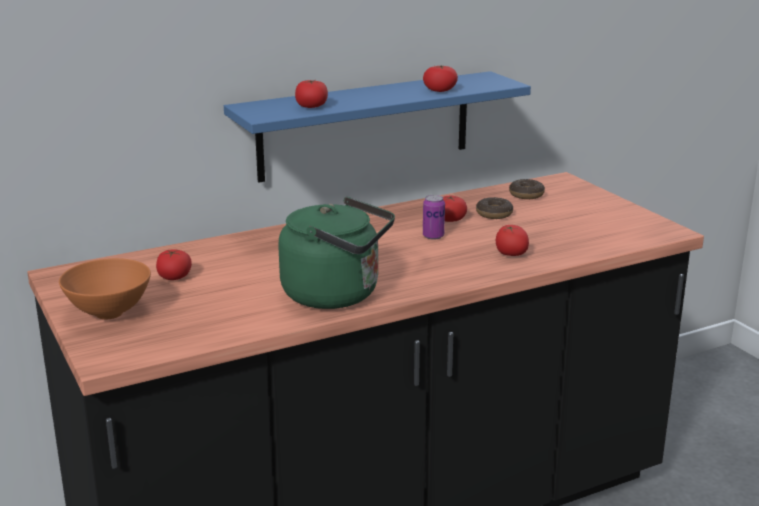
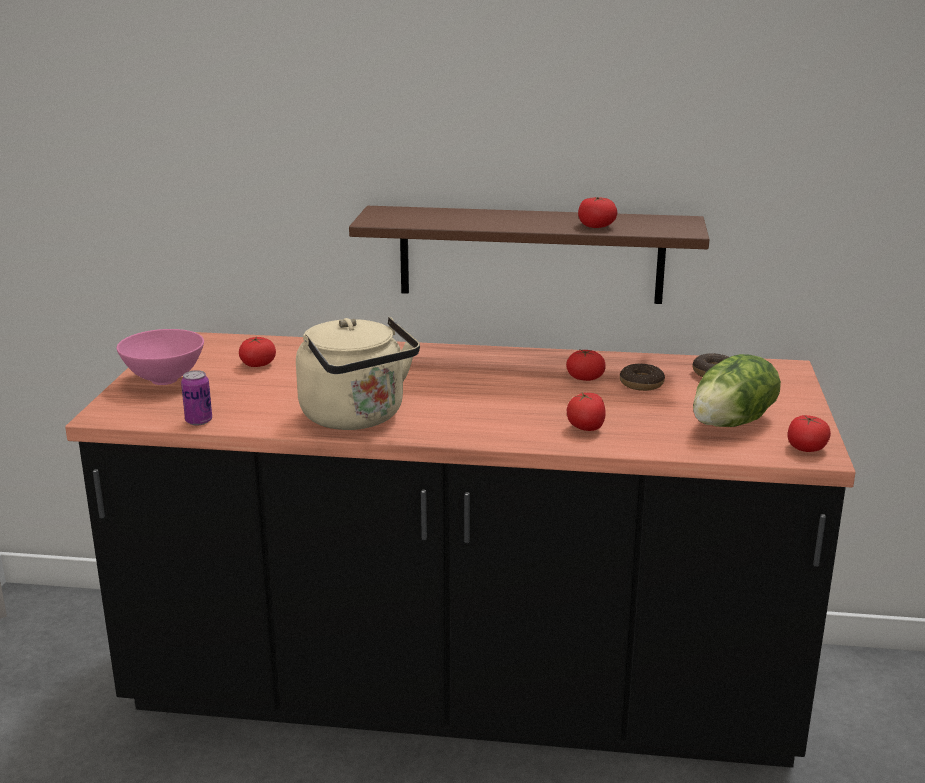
camera: 35 degrees right, 0 degrees up
(109, 313) = (164, 380): orange bowl -> pink bowl
(311, 106) = (436, 219): tomato -> tomato (806, 448)
(337, 295) = (357, 418): green kettle -> beige kettle
(365, 126) = (531, 254): blue shelf -> brown shelf
(433, 236) = (538, 389): can -> can (199, 421)
(592, 224) = (733, 423): none -> lettuce

